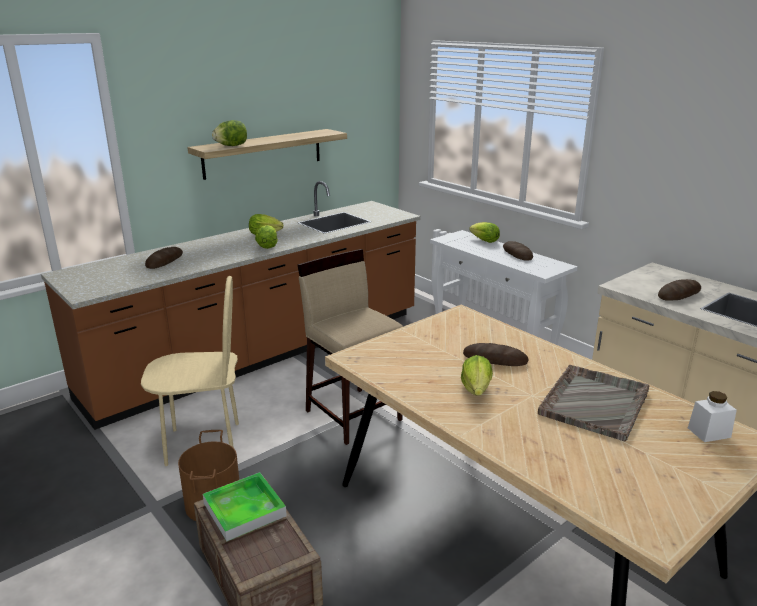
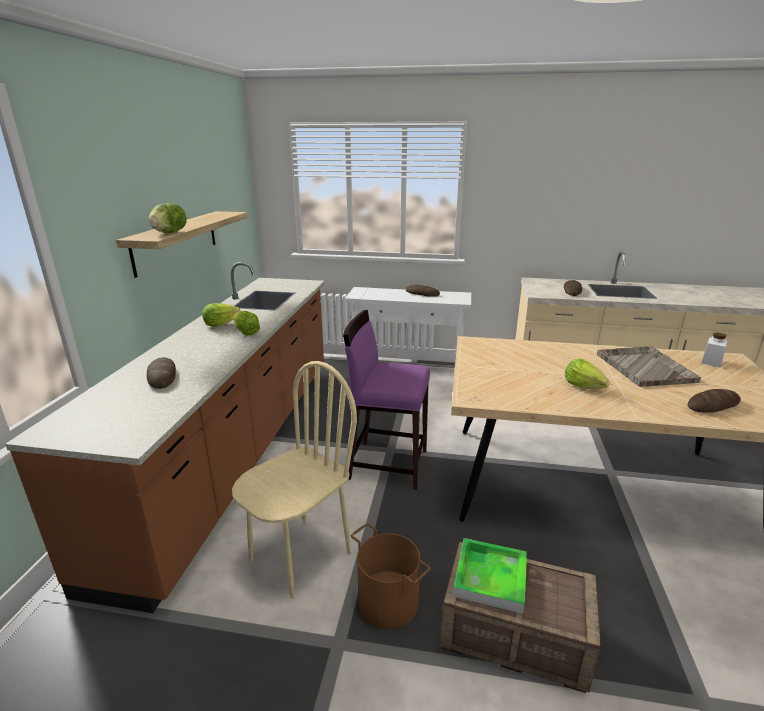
camera: 40 degrees left, 0 degrees up
(353, 414) = (387, 463): beige stool -> purple stool
(484, 241) = (384, 290): lettuce -> none
(495, 359) = (550, 363): bread -> bread (713, 405)

